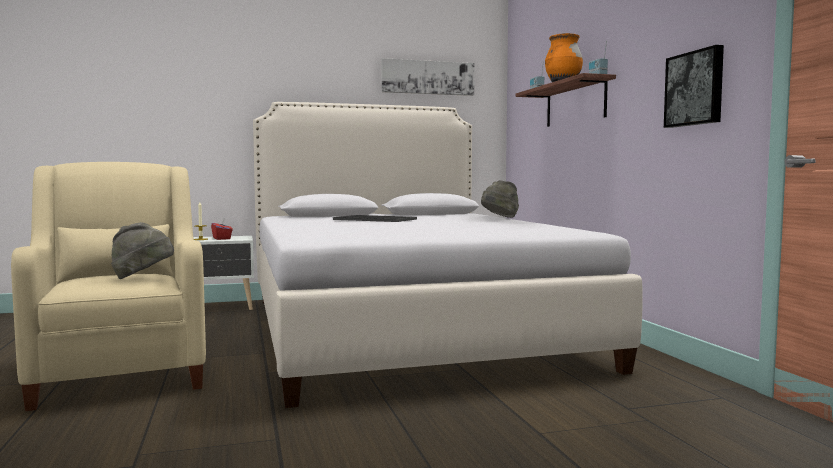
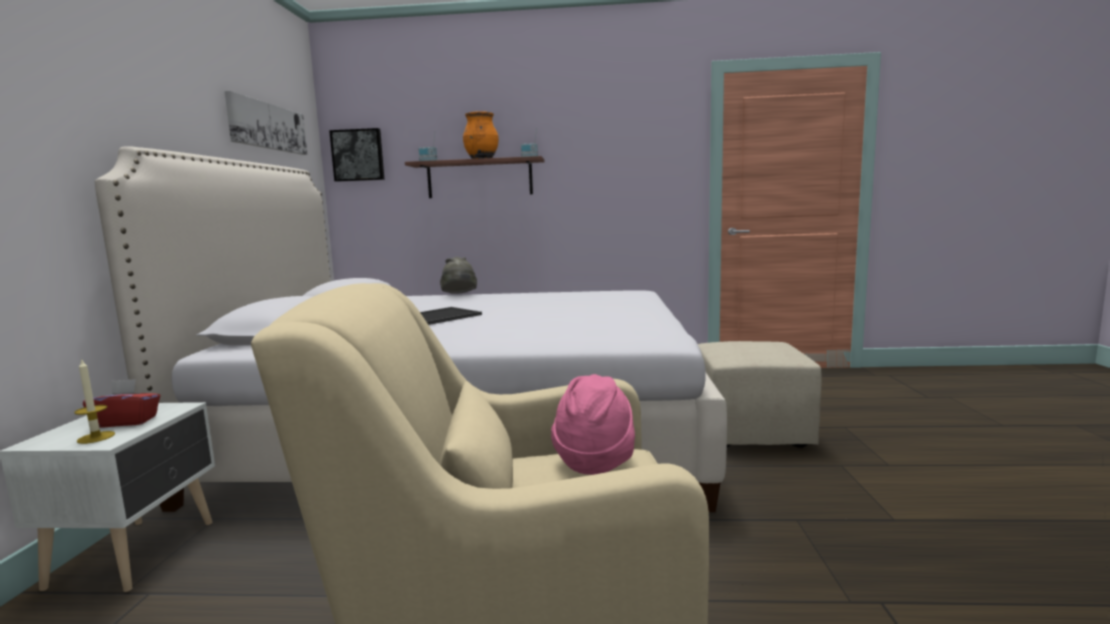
camera: 70 degrees left, 5 degrees up
(143, 278) = (595, 459): grey hat -> pink hat
(507, 419) = (749, 431): none -> beige ottoman
(695, 88) = (642, 180): picture -> picture (358, 155)

